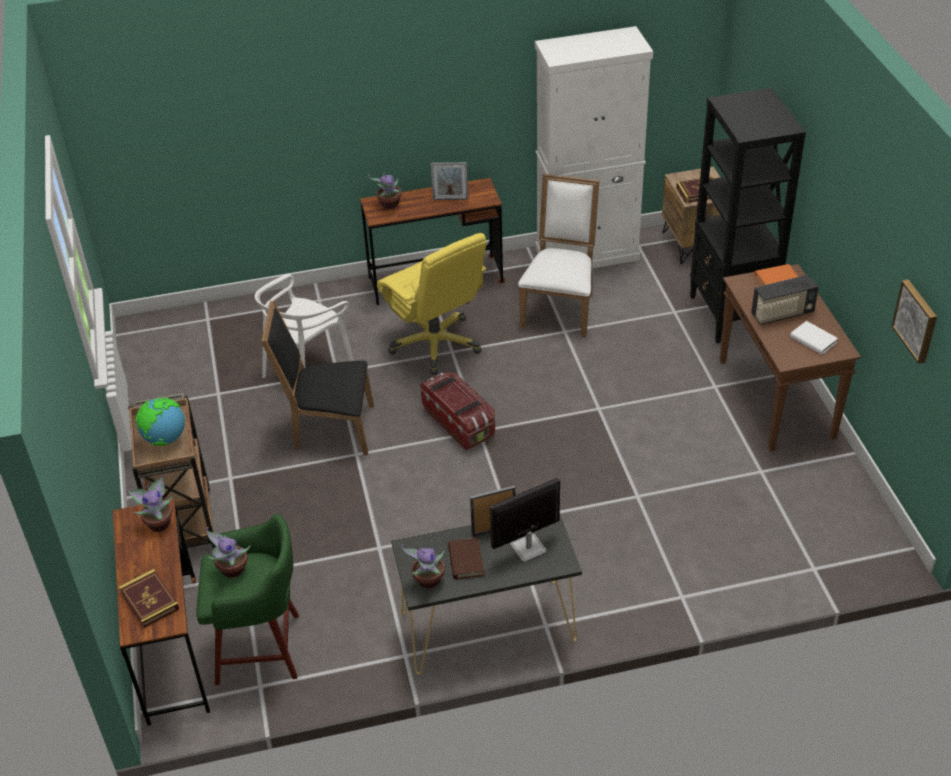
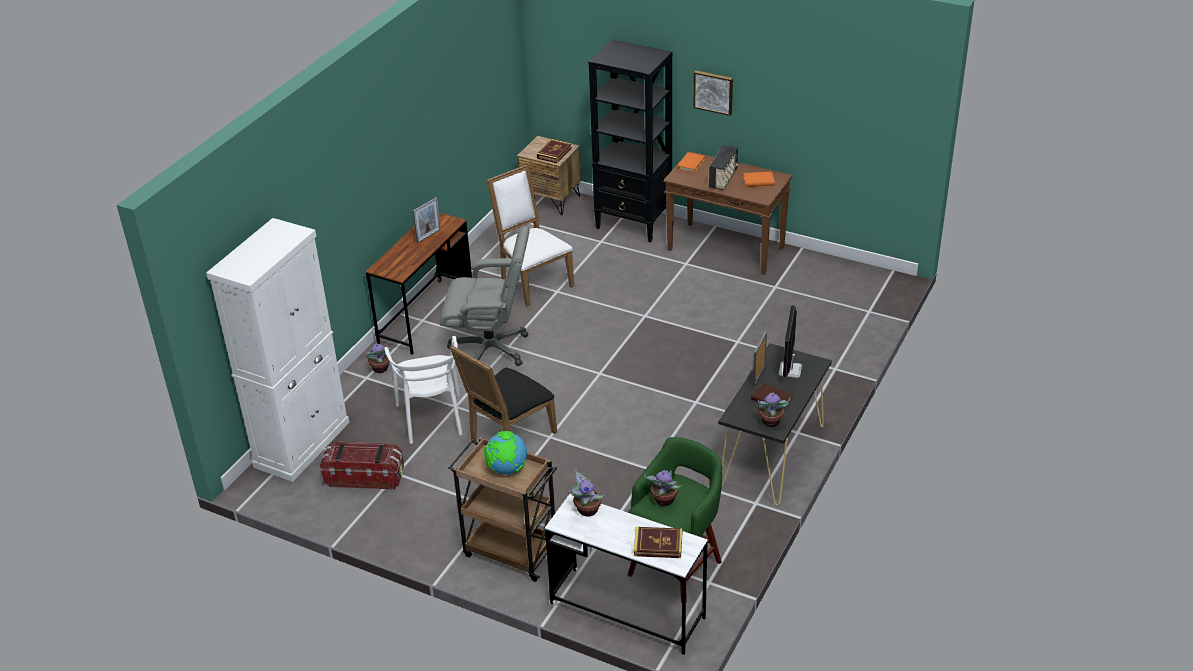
camera: 50 degrees left, 5 degrees down
(172, 649) = (627, 611): brown desk -> white desk
(389, 204) = (393, 263): potted plant -> potted plant (380, 369)
(436, 343) = (491, 349): yellow office chair -> grey office chair
(459, 422) = (580, 377): storage box -> storage box (365, 477)
(587, 254) = (497, 243): white cabinet -> white cabinet (302, 444)
(813, 340) = (759, 181): white book -> orange book
(916, 321) = (848, 117): picture -> picture (713, 92)

